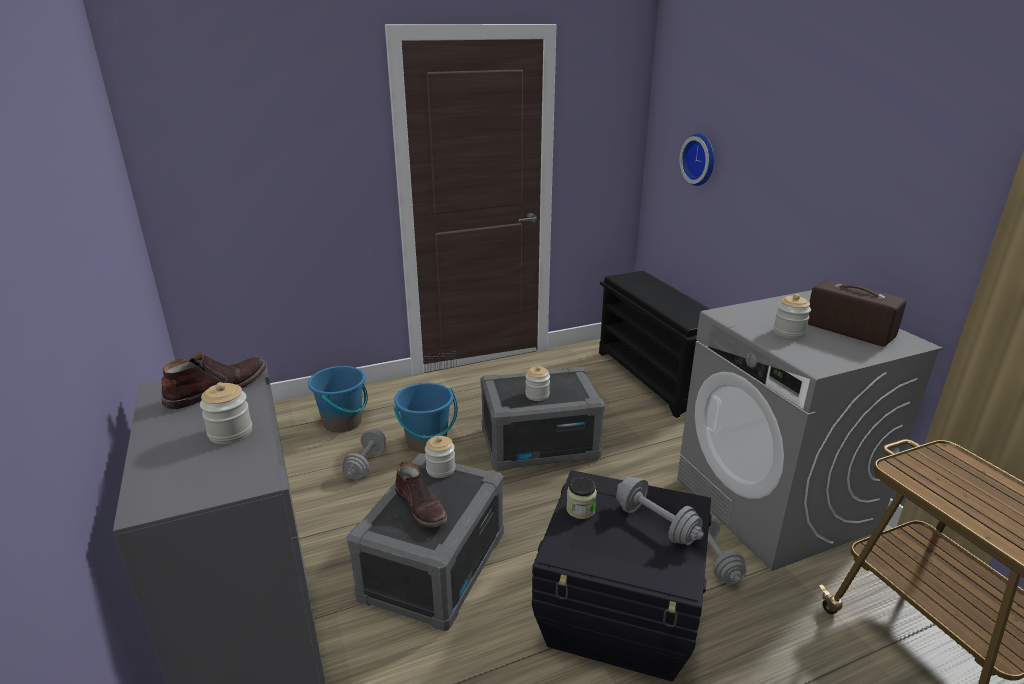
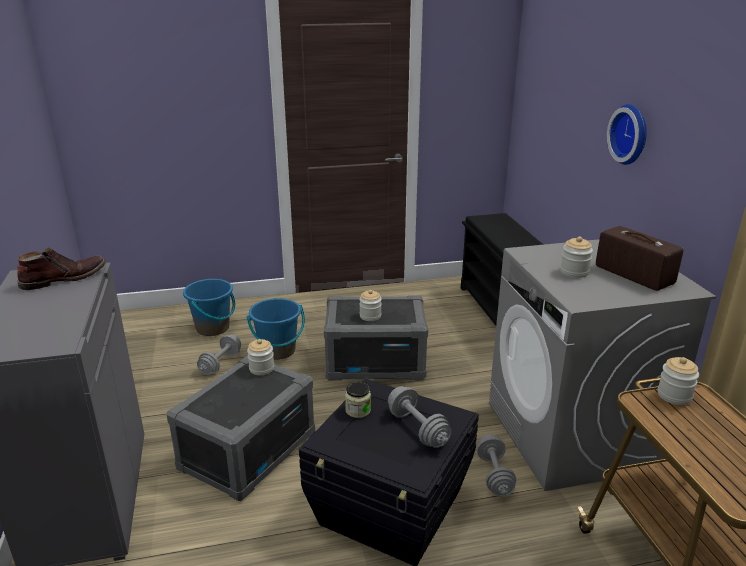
camera: 10 degrees right, 0 degrees up
(230, 433) = (58, 310): jar -> jar (674, 395)
(422, 507) = (234, 396): brown boot -> none
(701, 159) = (552, 110): wall clock -> wall clock (631, 134)

